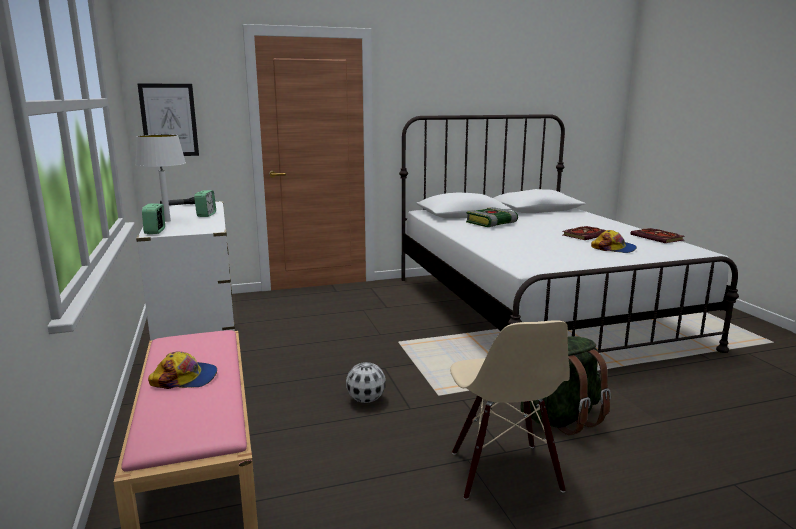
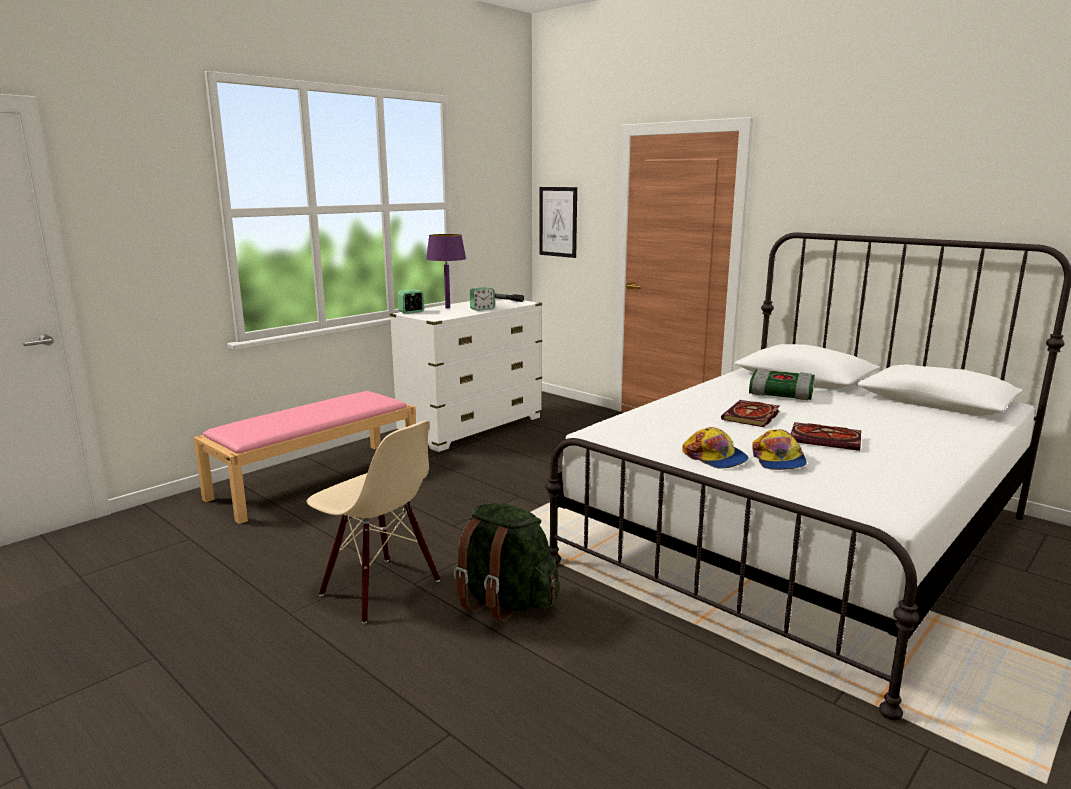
camera: 60 degrees right, 0 degrees up
(167, 221) = (447, 308): white table lamp -> purple table lamp
(185, 378) = (307, 412): cap -> cap (715, 458)
(365, 400) = (450, 504): football -> none
(503, 471) = (379, 588): beige chair -> beige chair turned 105 degrees counterclockwise
(658, 238) = (916, 481): book -> book (751, 417)

